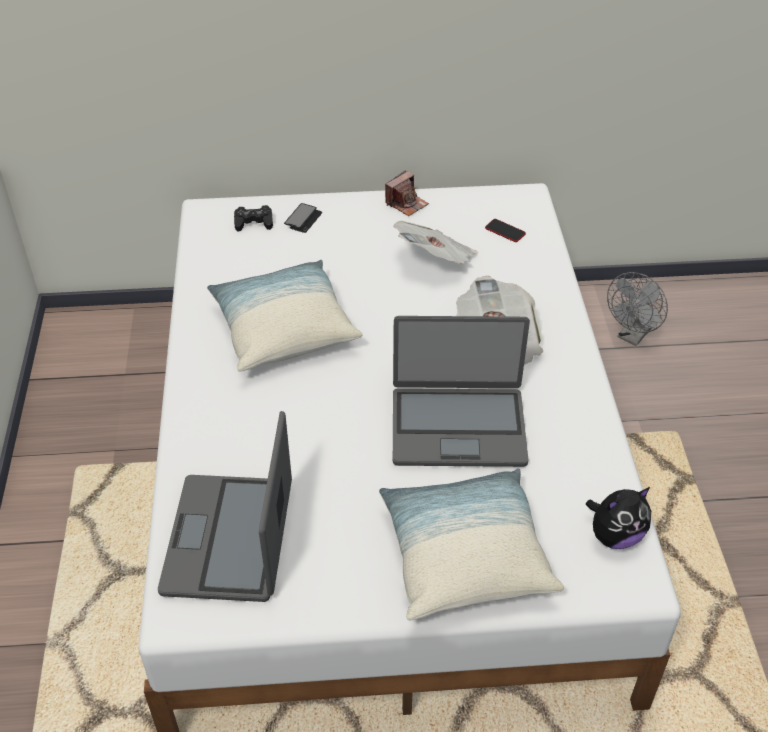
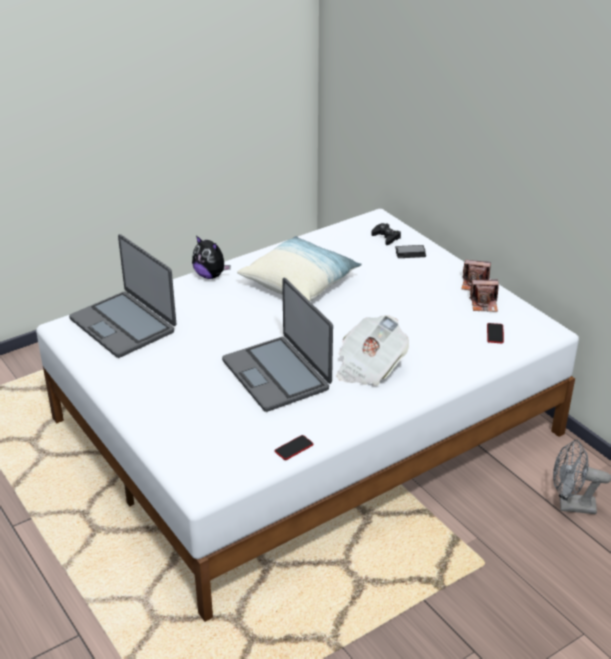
camera: 60 degrees right, 10 degrees down
(230, 538) = (124, 325): laptop -> laptop turned 105 degrees counterclockwise
(436, 260) = (428, 315): newspaper -> none
(447, 214) = (484, 304): none -> camera
(464, 556) = (171, 410): pillow -> none
(607, 468) = (294, 448): none -> phone
(615, 536) = (235, 468): plush toy -> plush toy (210, 275)

